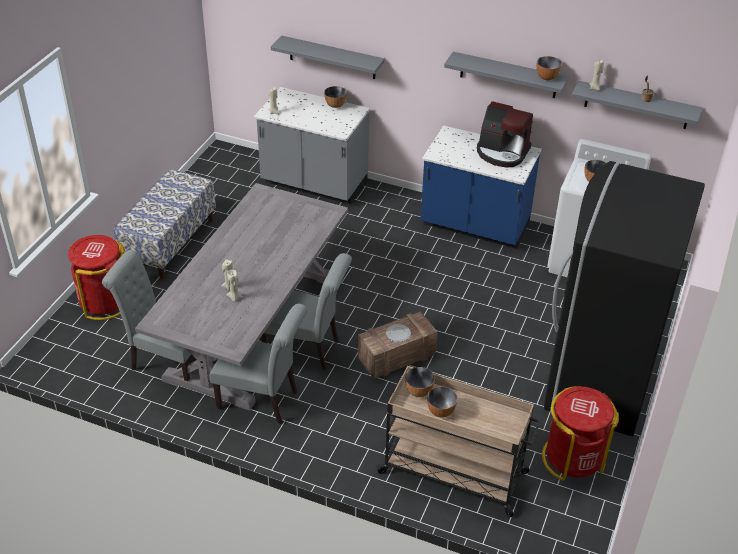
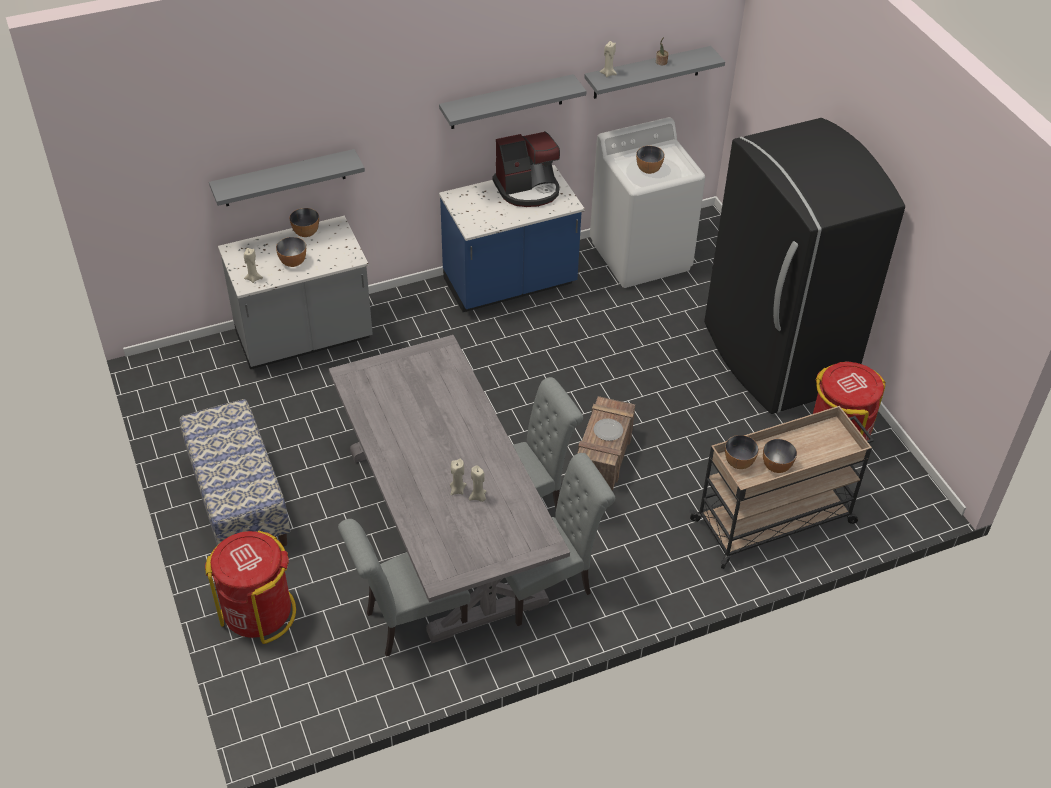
camera: 45 degrees left, 5 degrees up
(546, 77) = (558, 85): bowl -> bowl (293, 262)

